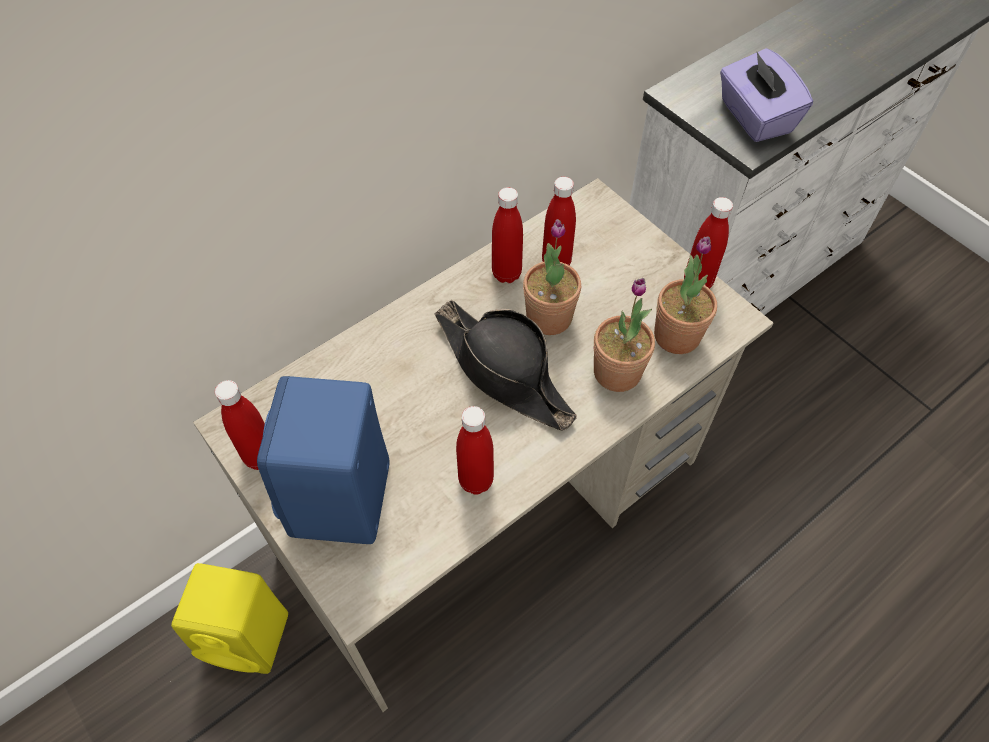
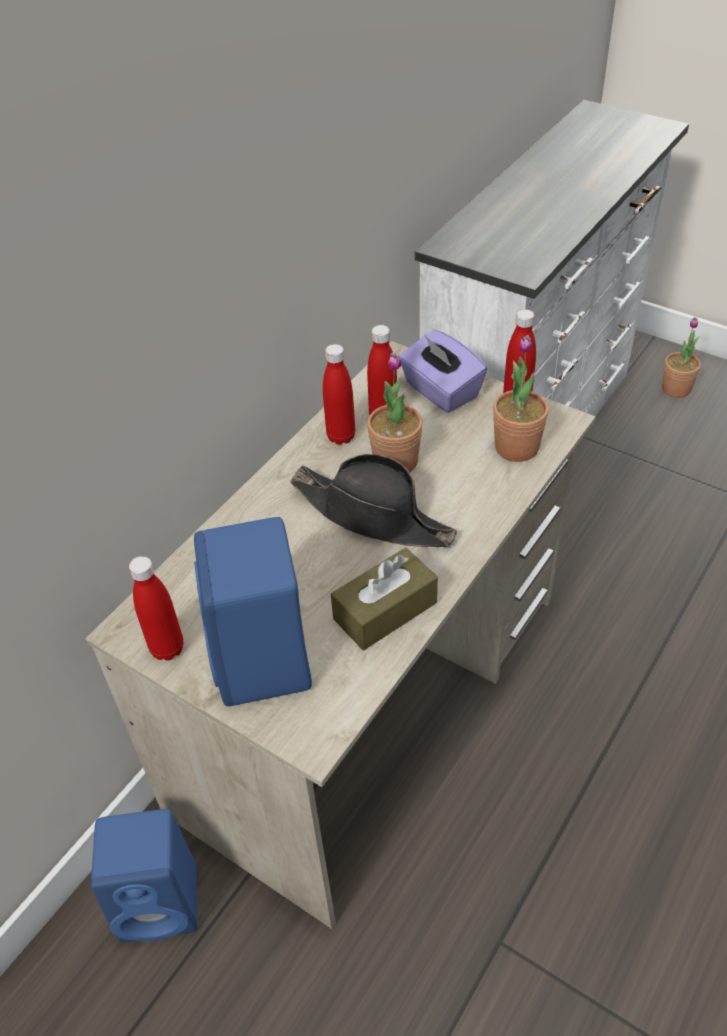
camera: 15 degrees left, 10 degrees down
(250, 636) = (162, 901): yellow speaker -> blue speaker
(476, 481) = (385, 611): red bottle -> brown tissue box
(617, 372) = (476, 489): potted plant -> potted plant (676, 389)
(754, 117) = (519, 250): purple tissue box -> purple tissue box (440, 391)

